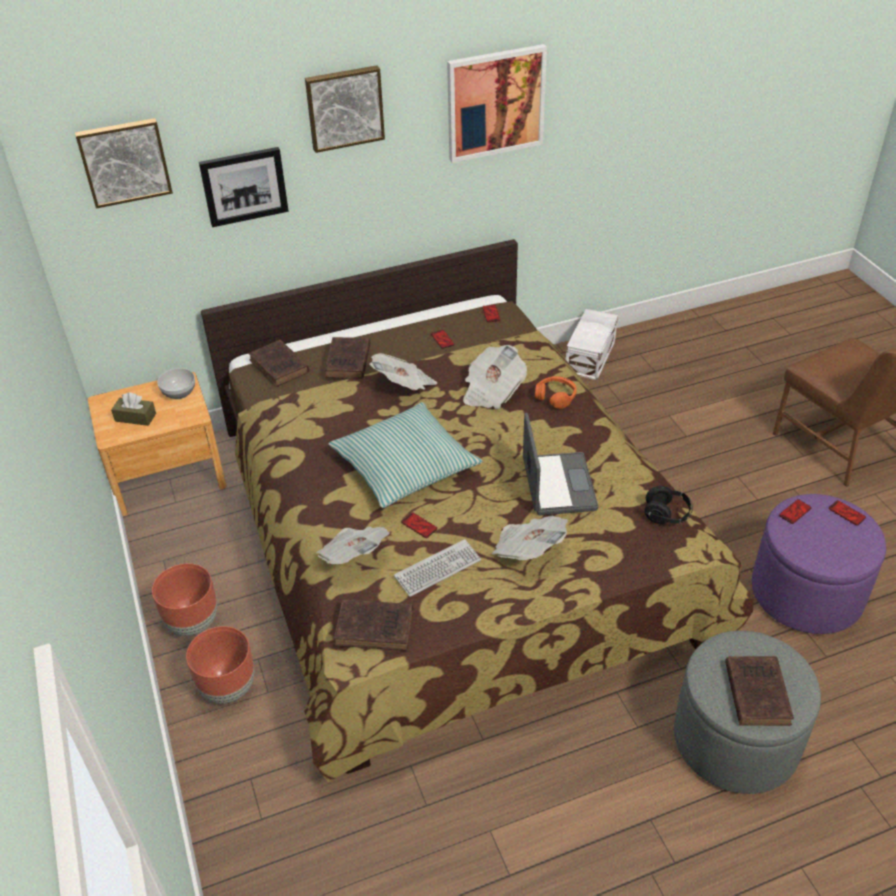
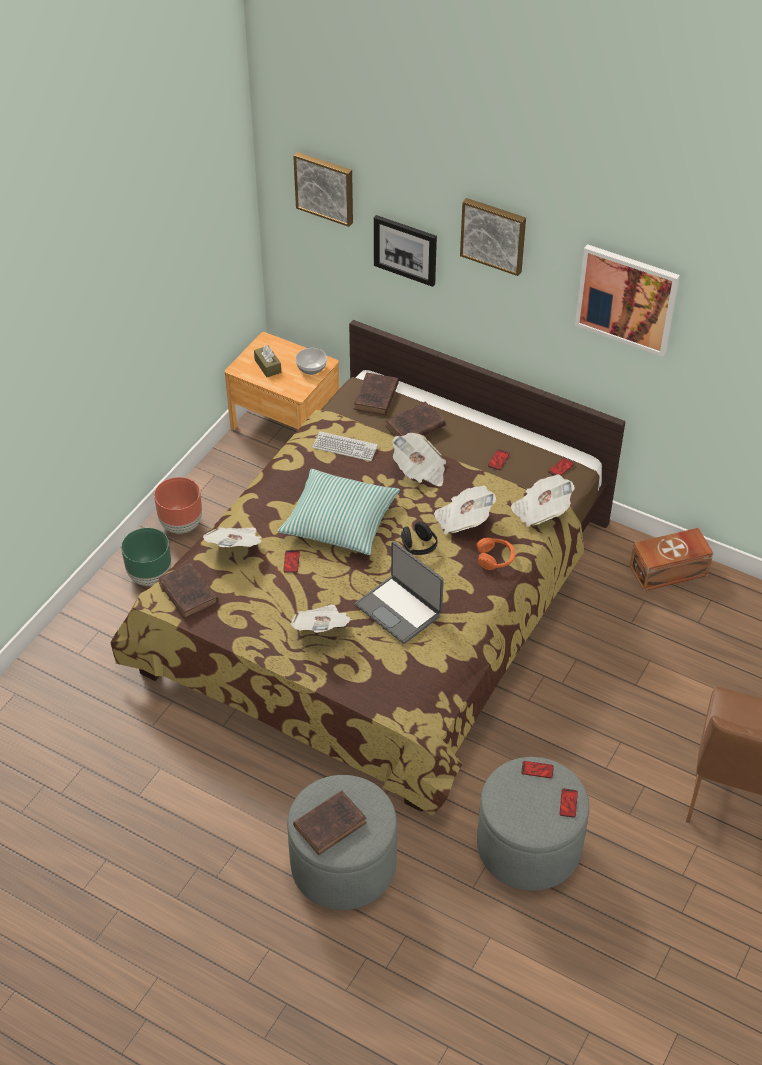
camera: 50 degrees right, 5 degrees up
(227, 687) = (150, 576): brown planter -> green planter
(437, 569) = (262, 593): keyboard -> keyboard (345, 447)
(530, 346) = (540, 511): none -> newspaper
(557, 485) = (399, 610): laptop -> laptop turned 90 degrees clockwise
(591, 356) = (670, 571): white storage box -> brown storage box
(667, 515) = (429, 685): black headphones -> black headphones (419, 547)
(806, 593) = (529, 846): purple ottoman -> grey ottoman

